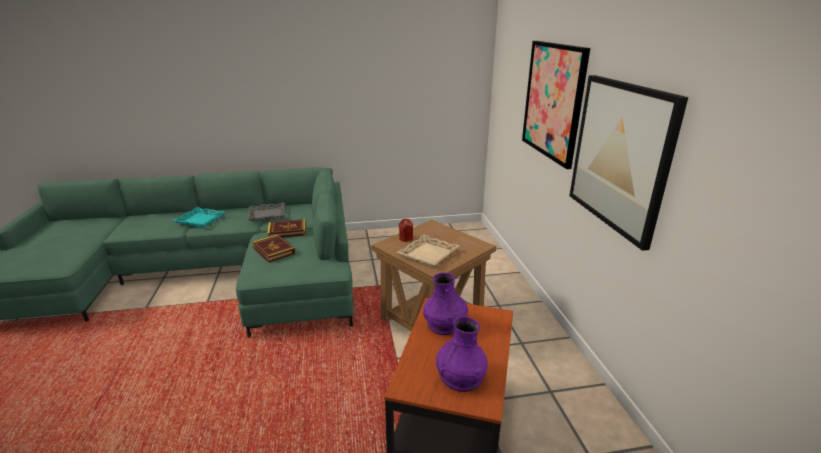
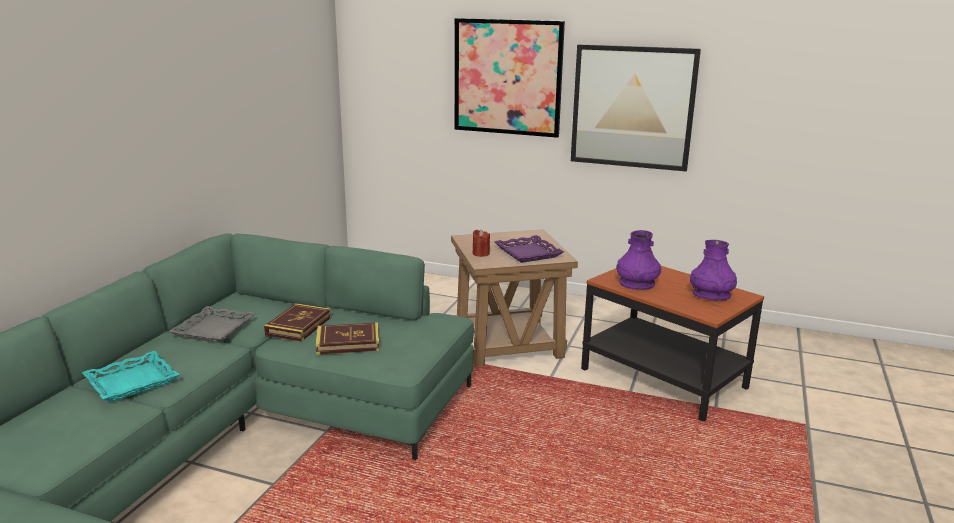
camera: 60 degrees left, 5 degrees down
(428, 254) = (527, 253): beige tray -> purple tray

